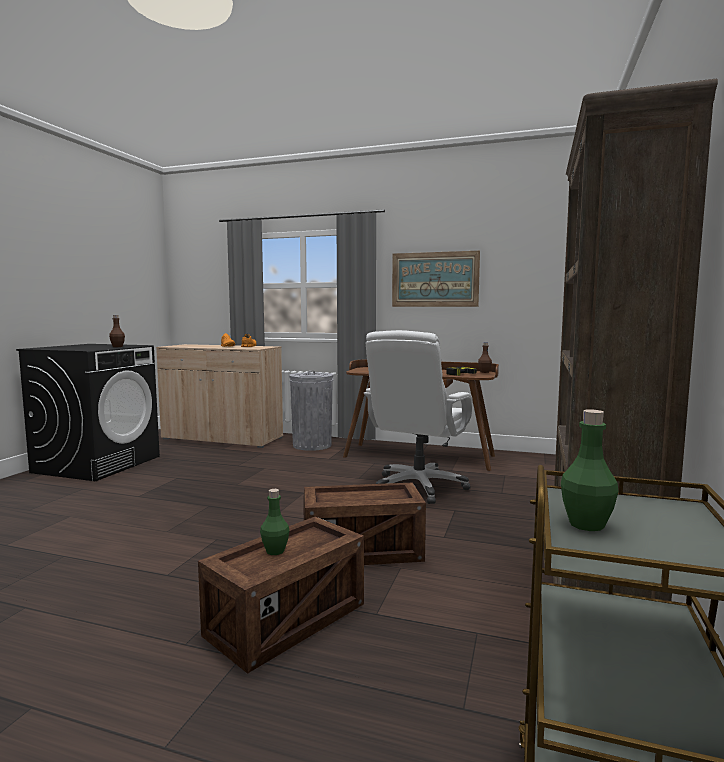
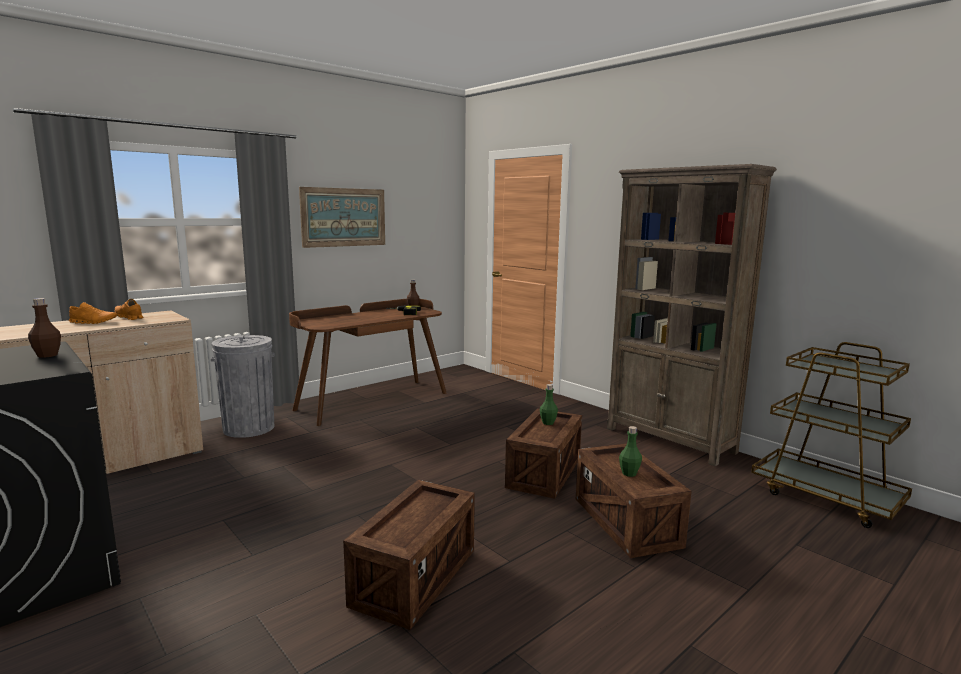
camera: 60 degrees left, 5 degrees up
(125, 546) = (415, 578): none -> crate
(418, 487) = (445, 422): white office chair -> none
(586, 524) = (840, 370): green bottle -> green bottle (548, 423)

